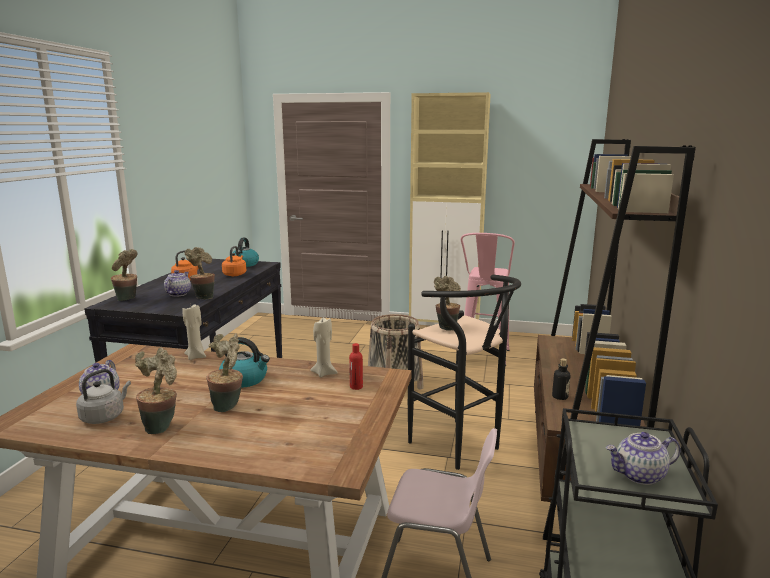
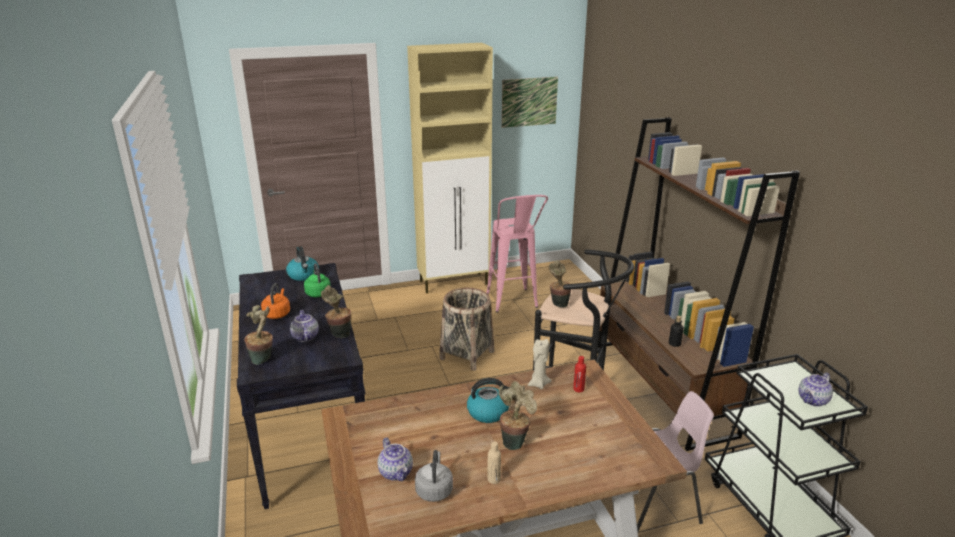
camera: 30 degrees left, 10 degrees up
(162, 426) = (494, 479): potted plant -> beige bottle
(196, 356) = (410, 402): beige candle -> none
(235, 274) = (318, 293): orange kettle -> green kettle
(540, 157) = (529, 102): none -> picture

